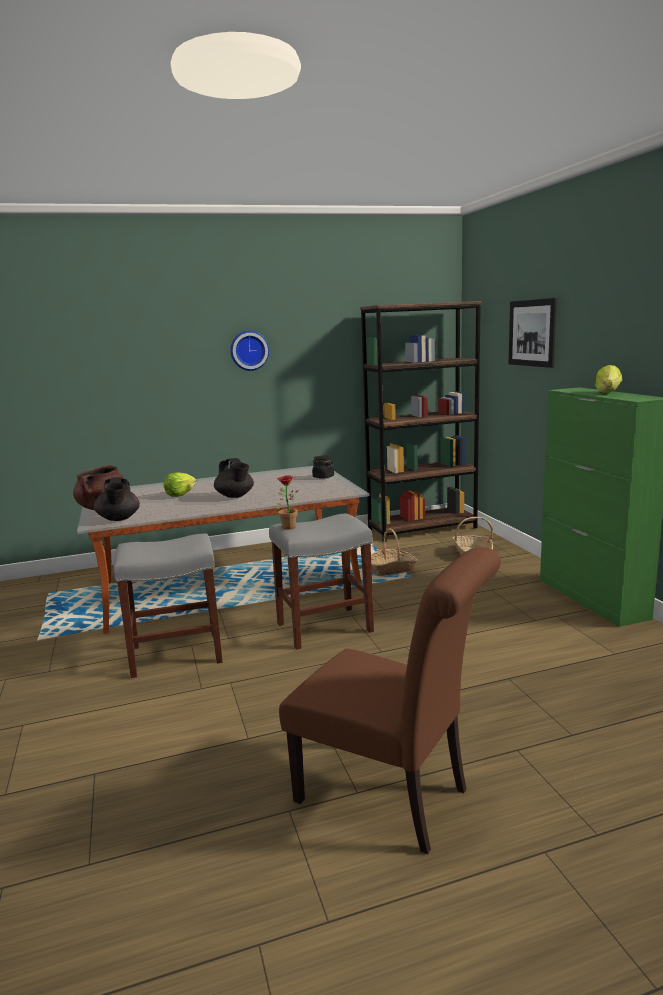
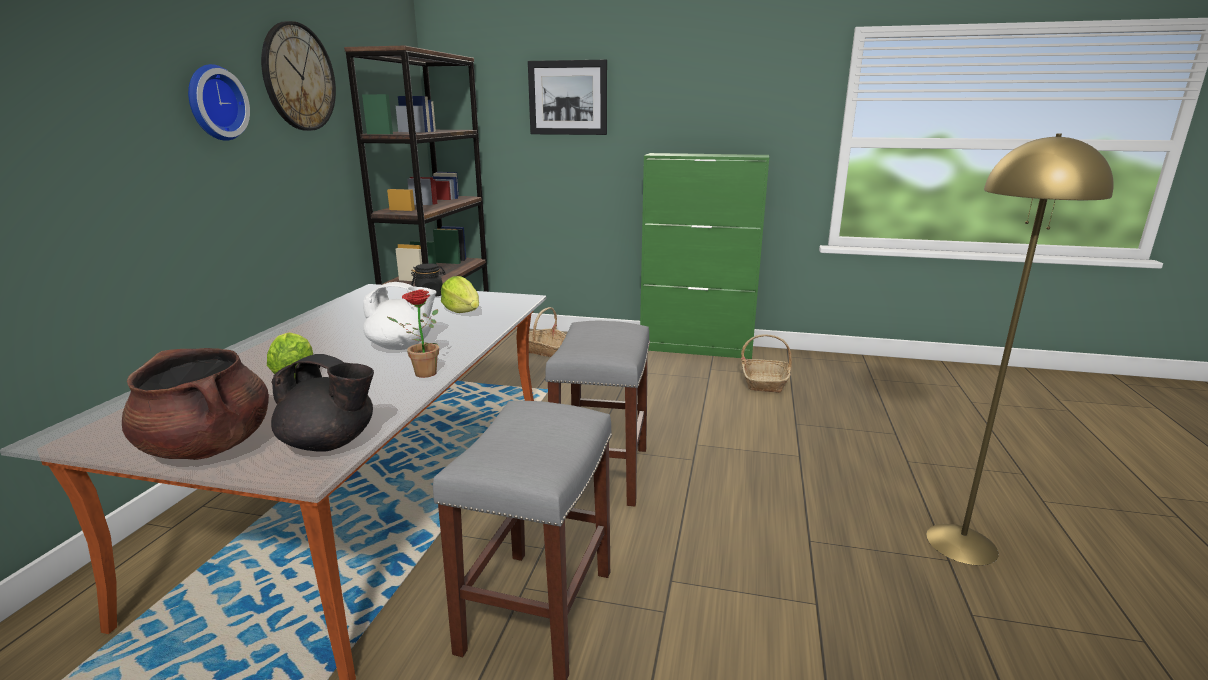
camera: 60 degrees left, 5 degrees up
(235, 496) = (402, 346): black teapot -> white teapot
(287, 526) = (589, 352): potted plant -> potted plant (420, 373)
(318, 330) = (298, 77): none -> wall clock
(391, 569) = (514, 392): basket -> basket (765, 382)
(391, 798) = (962, 543): brown chair -> yellow floor lamp
(607, 393) = (705, 154): lettuce -> lettuce (463, 311)

